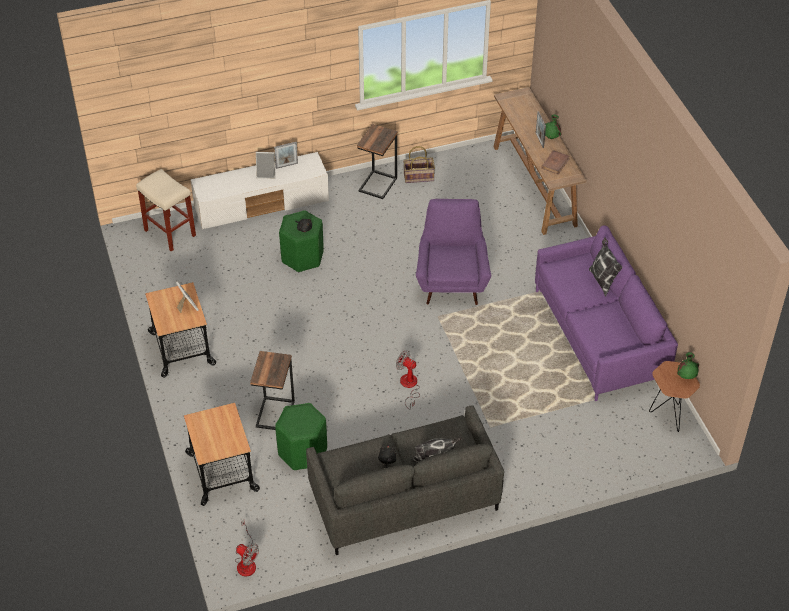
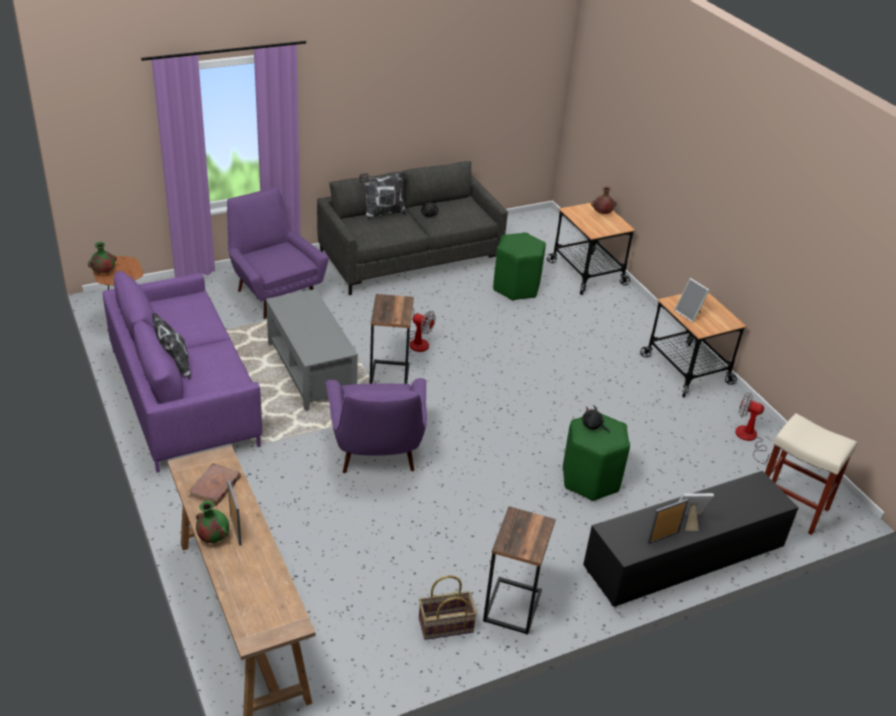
camera: 170 degrees right, 10 degrees down
(207, 441) = (601, 213): none -> brown vase
(246, 561) = (538, 222): fan -> fan (749, 439)
(262, 204) = (683, 559): white tv stand -> black tv stand
(276, 414) = (555, 316): side table -> side table (388, 377)
(501, 357) = (311, 370): none -> grey coffee table
(540, 449) = (274, 293): none -> purple armchair

